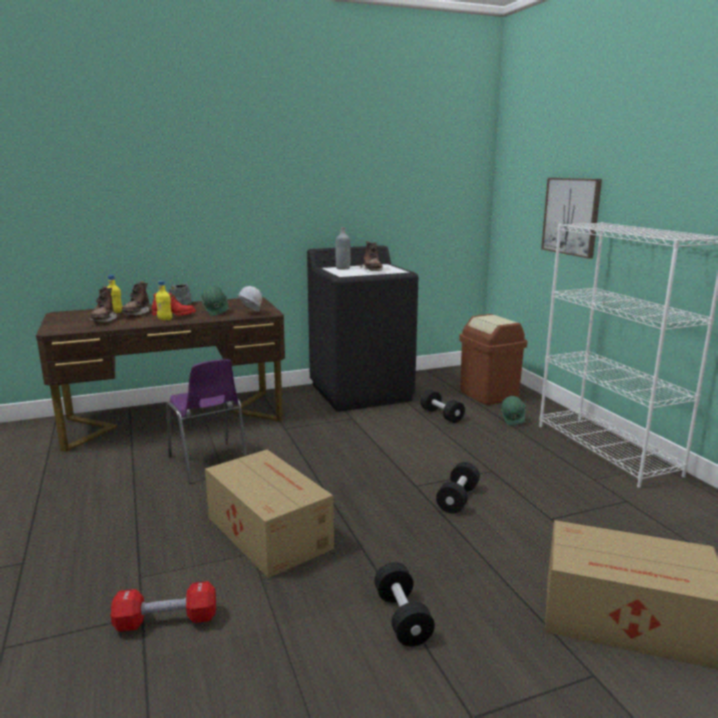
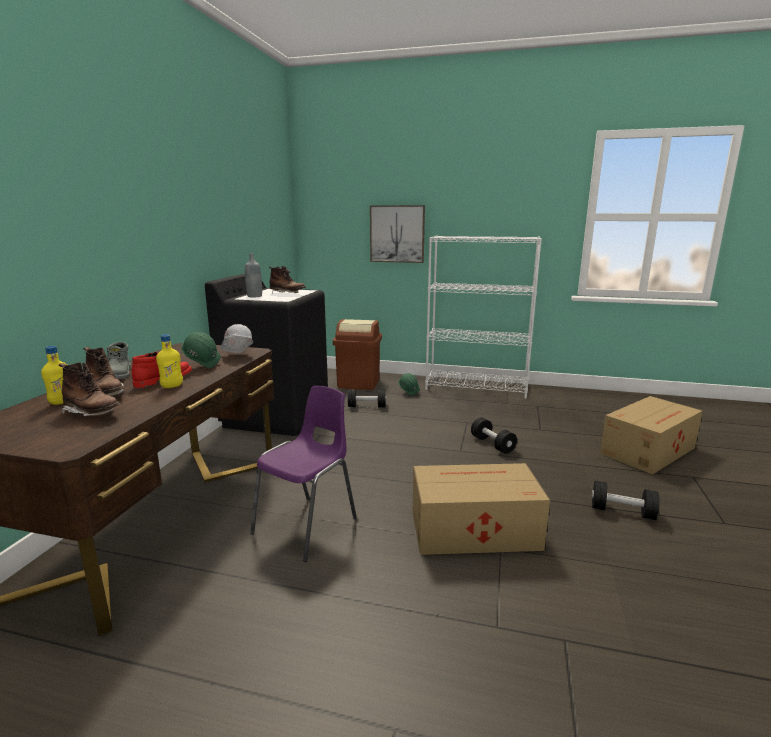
camera: 55 degrees left, 0 degrees up
(166, 621) = (581, 625): red dumbbell -> none
(209, 463) = (308, 525): purple chair -> purple chair turned 60 degrees counterclockwise

